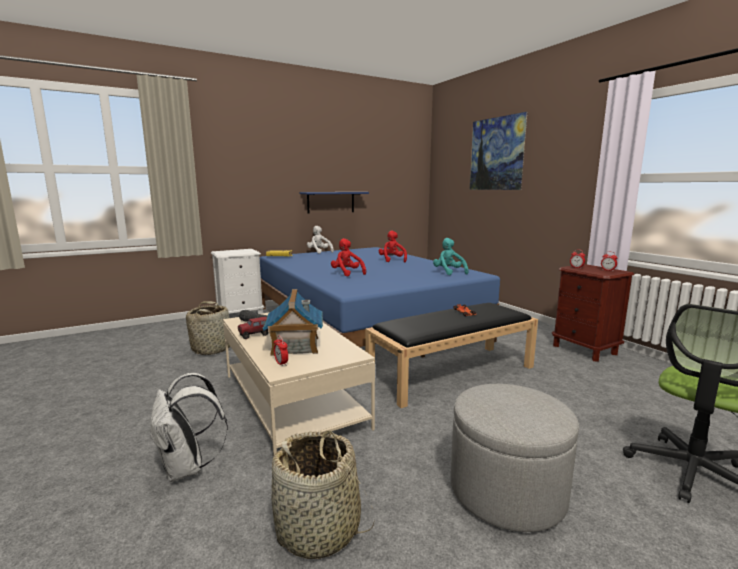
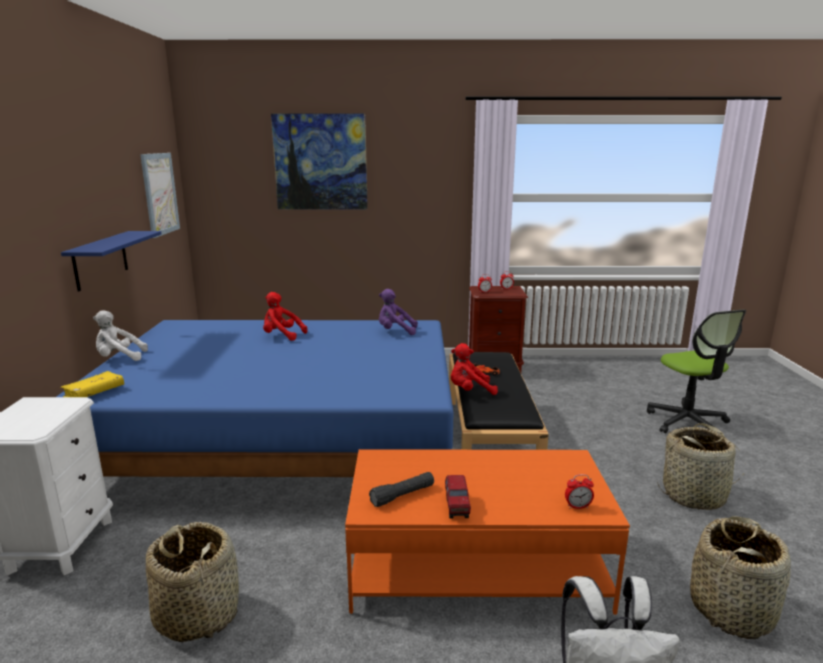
camera: 60 degrees left, 5 degrees up
(292, 400) = (476, 565): beige coffee table -> orange coffee table
(295, 346) = (523, 486): toy house -> none
(347, 273) = (319, 376): red plush toy -> red plush toy (470, 391)
(400, 176) = (160, 194): none -> picture
(448, 272) = (395, 331): turquoise plush toy -> purple plush toy
(506, 491) = (694, 495): grey ottoman -> basket

